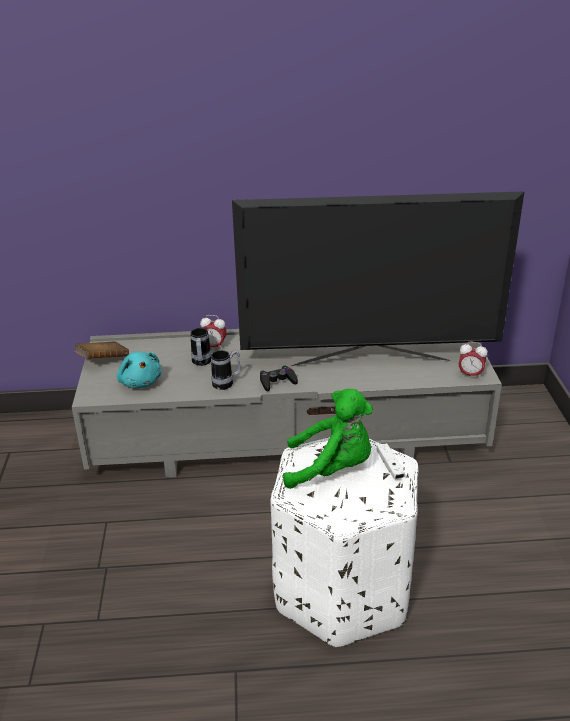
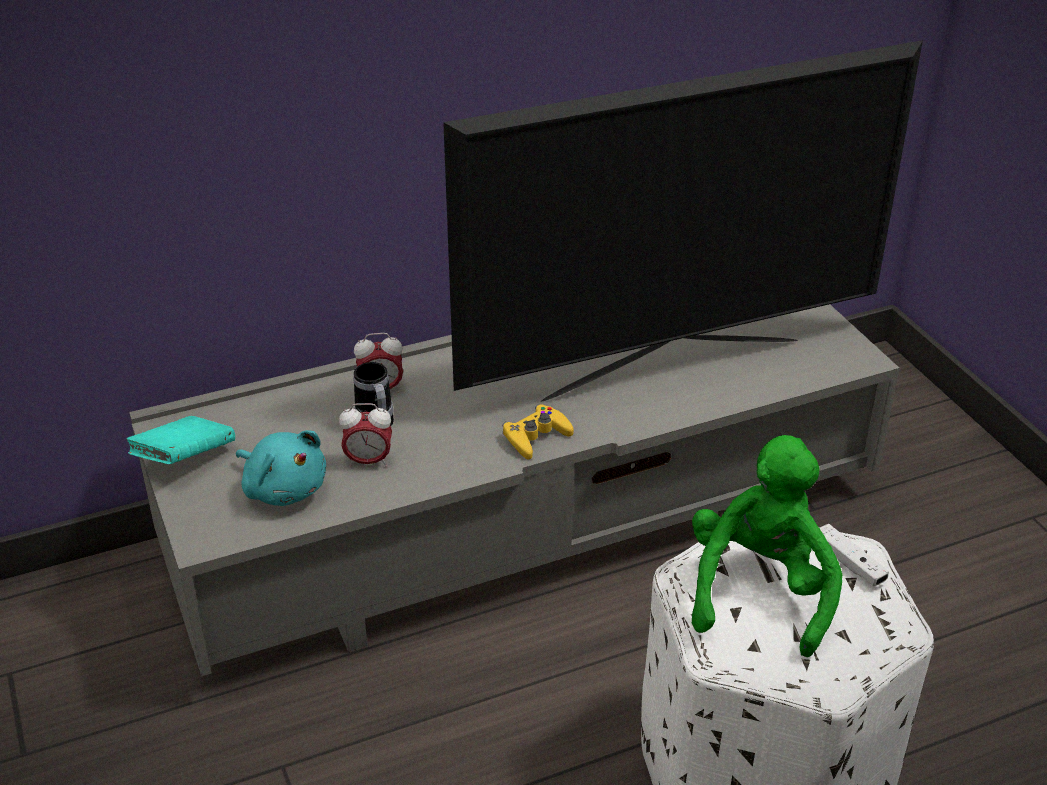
camera: 20 degrees left, 5 degrees up
(103, 361) = (184, 459): brown book -> turquoise book
(227, 383) = (448, 459): mug -> none
(277, 381) = (536, 437): black game controller -> yellow game controller
(332, 469) = (760, 591): green plush toy -> green plush toy turned 60 degrees counterclockwise
(470, 375) = (843, 361): alarm clock -> alarm clock (368, 461)

